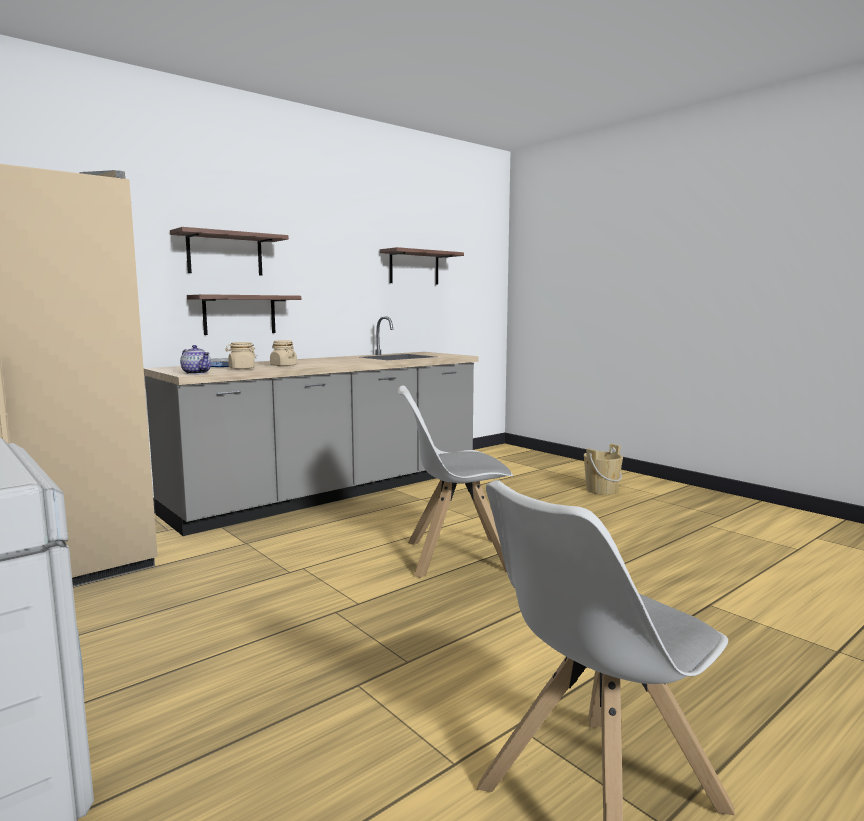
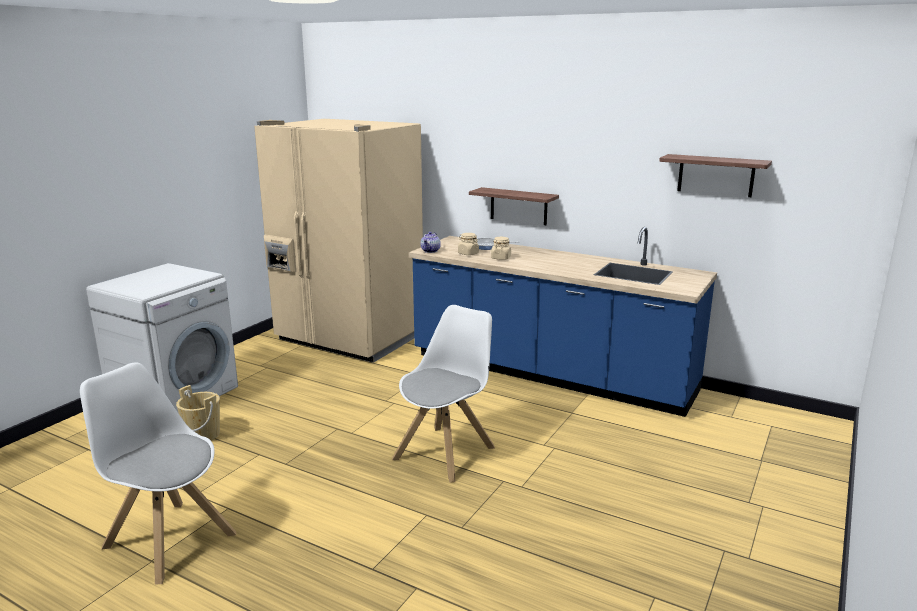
camera: 70 degrees right, 10 degrees up
(225, 254) = (511, 157): shelf -> none
(332, 492) = (550, 374): grey counter -> blue counter
(455, 557) = (446, 452): chair -> chair turned 60 degrees clockwise
(601, 490) = (718, 510): beige bucket -> beige bucket (202, 435)

